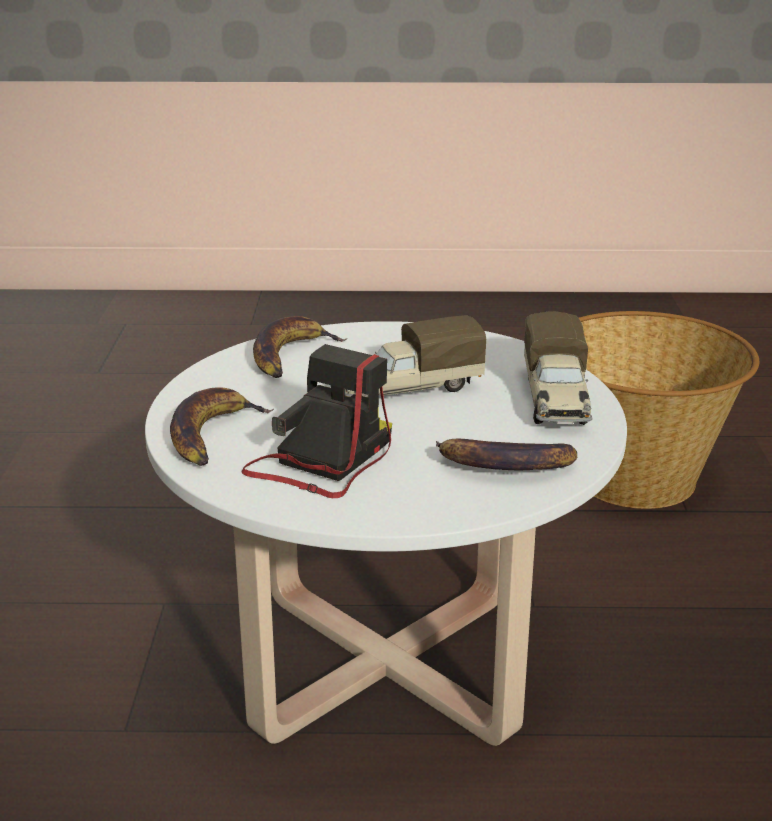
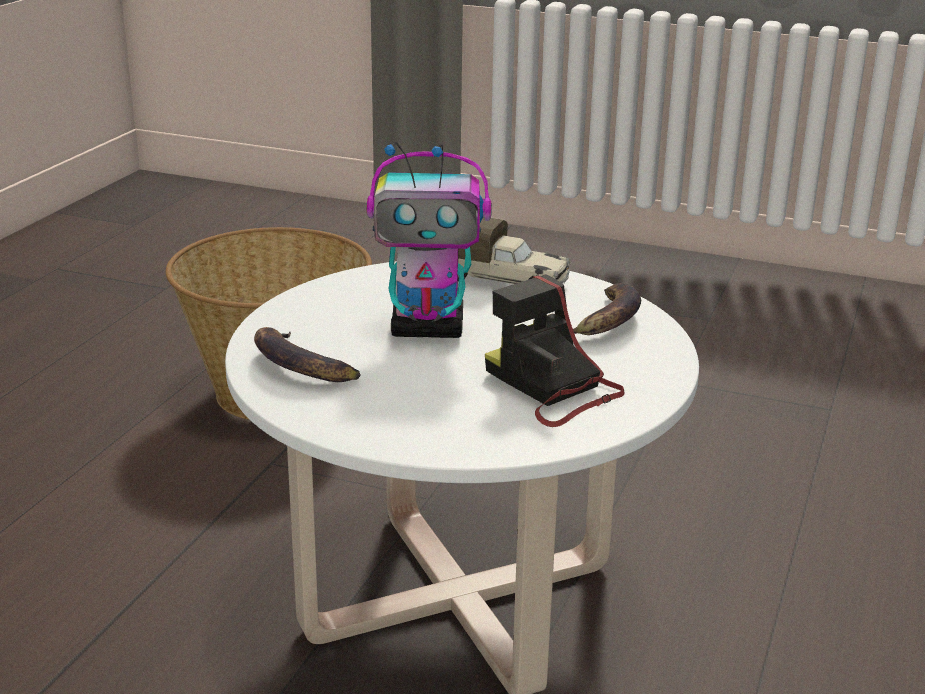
camera: 70 degrees left, 0 degrees up
(213, 435) = (459, 430): banana -> none
(405, 389) = (429, 329): toy truck -> toy robot

